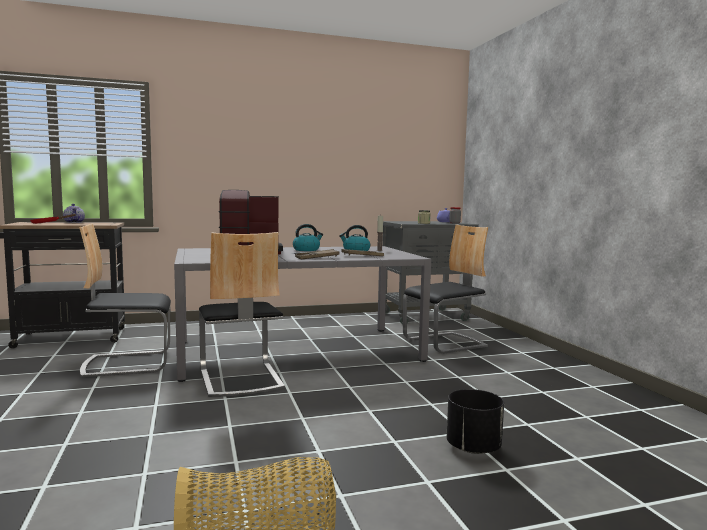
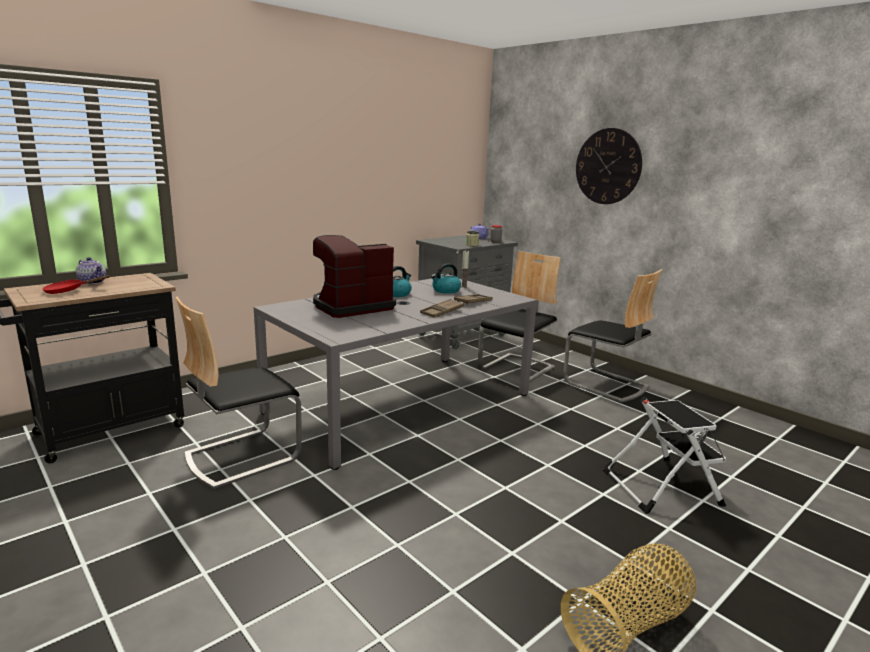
camera: 25 degrees left, 10 degrees up
(240, 378) = (390, 451): chair -> chair (606, 384)
(473, 448) = (661, 485): black planter -> step ladder
(551, 137) = (608, 166): none -> wall clock

